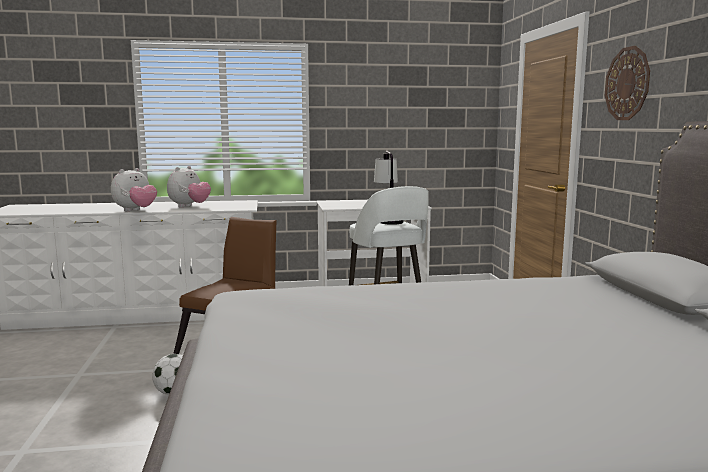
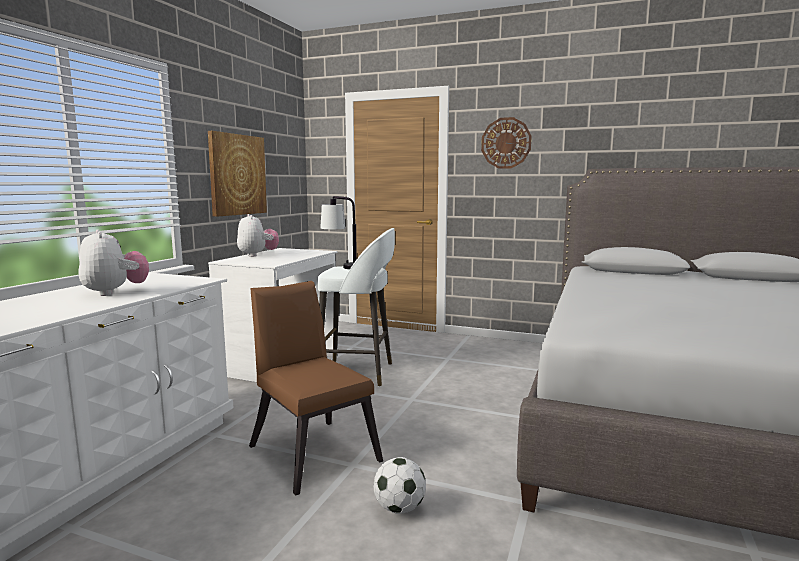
camera: 60 degrees left, 0 degrees up
(135, 210) = (69, 313): plush toy -> plush toy (258, 255)
(383, 128) = (237, 175): none -> picture

